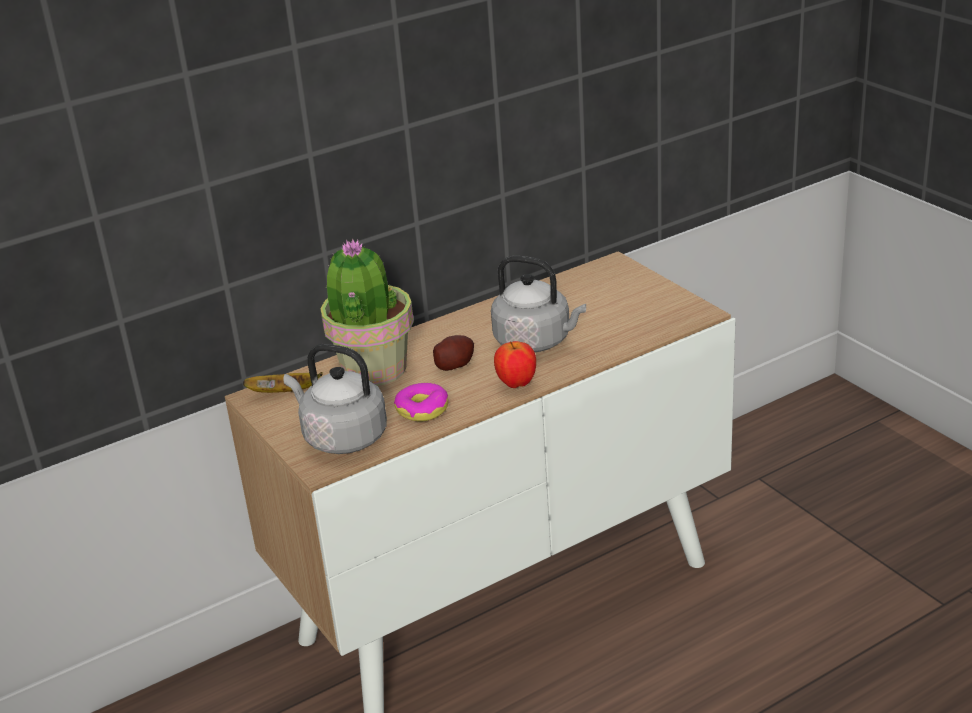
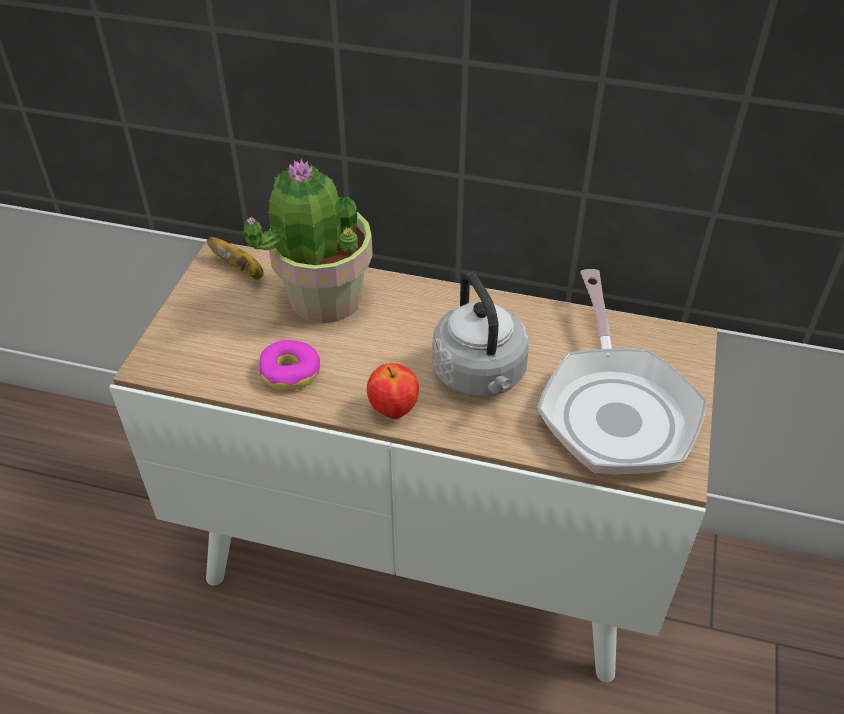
camera: 45 degrees right, 15 degrees up
(341, 437) = (202, 348): grey kettle -> none
(455, 364) = (384, 345): potato -> none
(628, 309) = (615, 408): none -> frying pan

